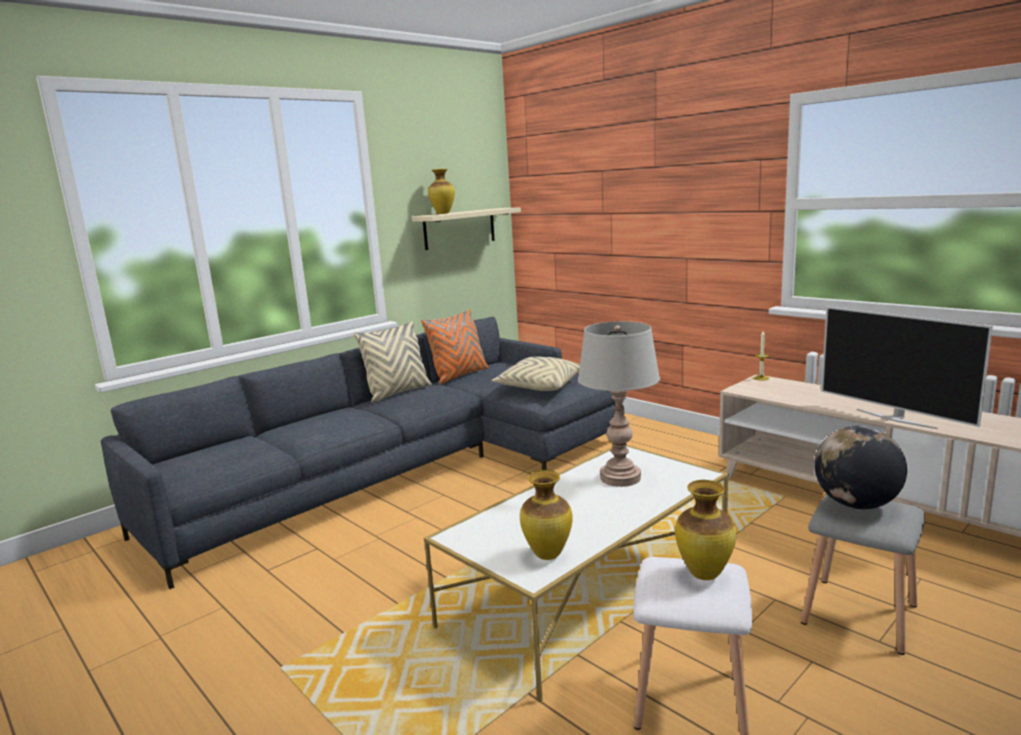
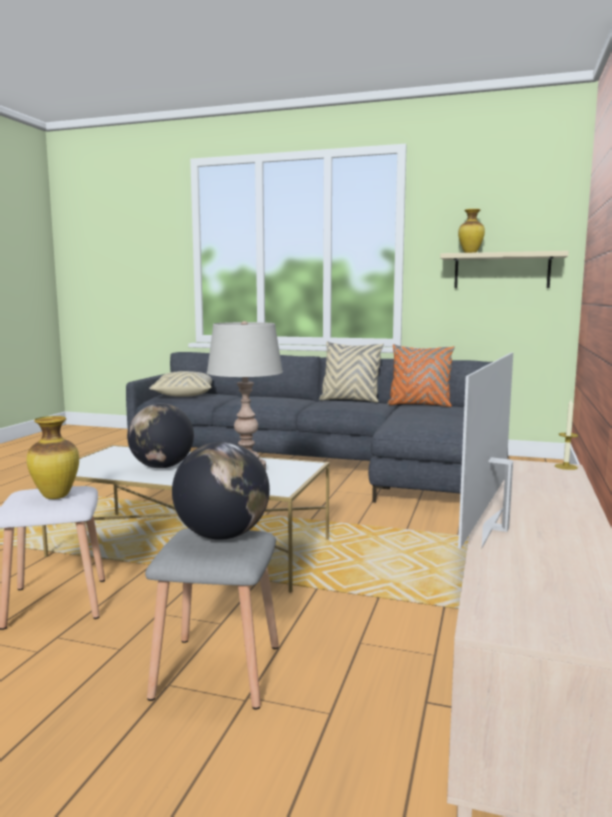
camera: 60 degrees right, 5 degrees down
(539, 387) = (422, 422): beige pillow -> beige pillow (183, 394)
(547, 555) = (96, 469): vase -> none
(572, 516) = (162, 467): none -> globe

